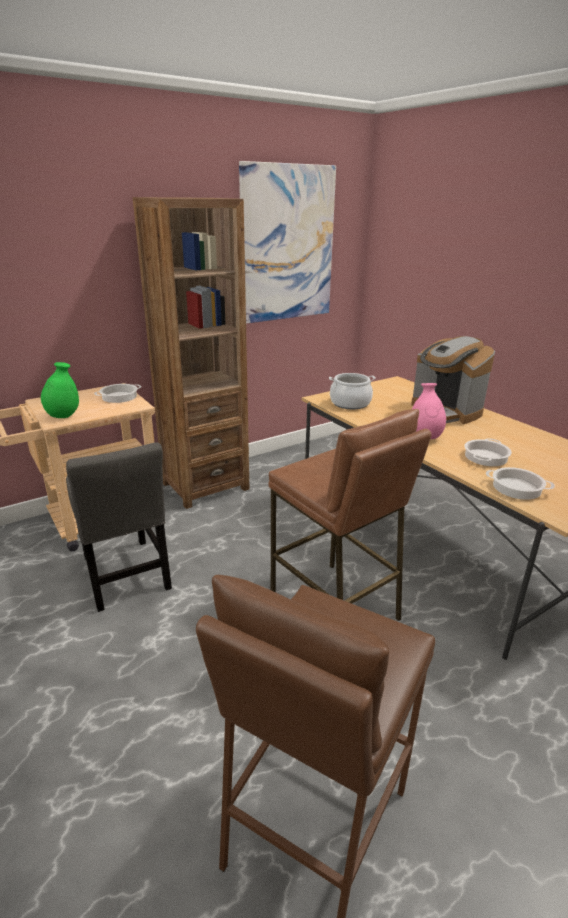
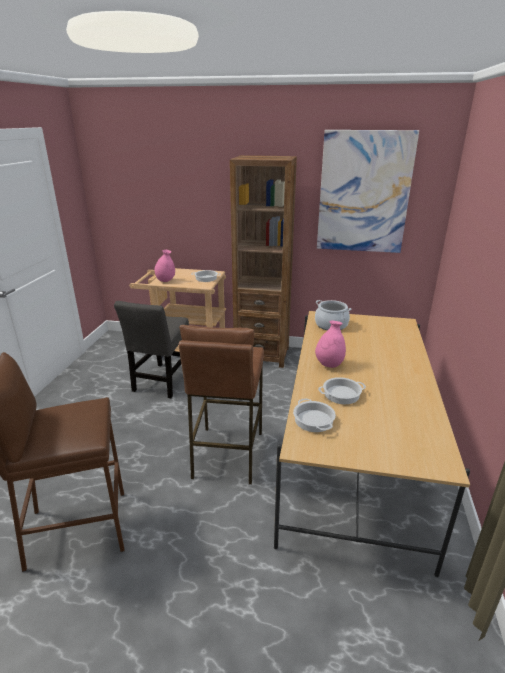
camera: 45 degrees right, 0 degrees up
(63, 416) = (165, 280): green vase -> pink vase
(445, 411) = (390, 355): coffee machine -> none

